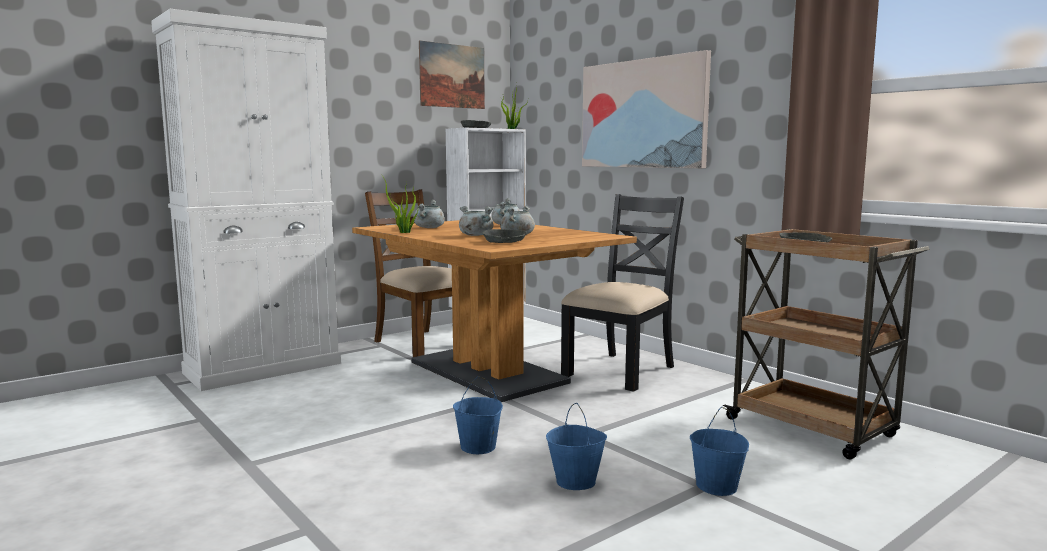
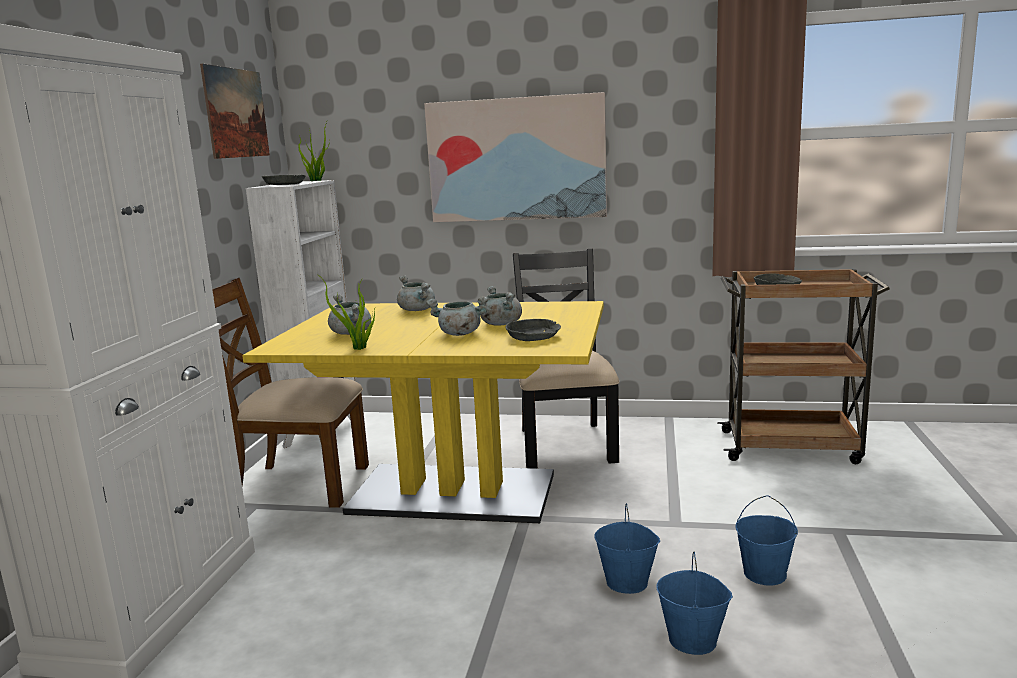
camera: 40 degrees left, 5 degrees up
(487, 372) = (452, 494): brown dining table -> yellow dining table
(717, 487) = (845, 526): blue bucket -> blue bucket (693, 640)

